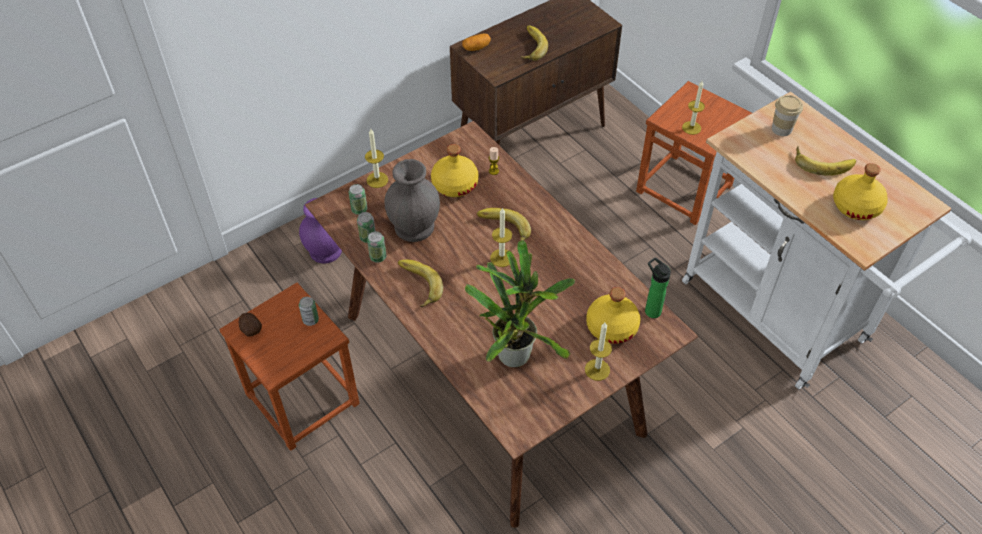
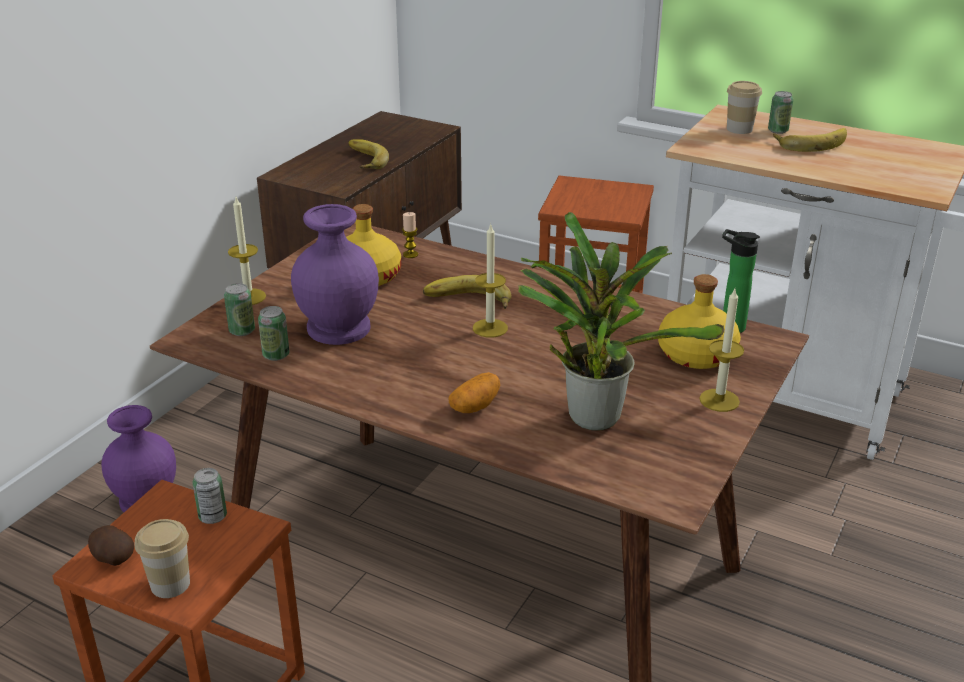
camera: 25 degrees left, 20 degrees down
(271, 358) = (170, 584): none -> cup
(378, 257) = (307, 371): can -> can (778, 131)
(414, 227) = (339, 328): grey vase -> purple vase
(417, 285) = (389, 384): banana -> none
(476, 48) = (294, 173): potato -> potato (475, 406)
(691, 128) = (596, 208): candle -> none
(856, 205) = (881, 164): yellow bottle -> none

